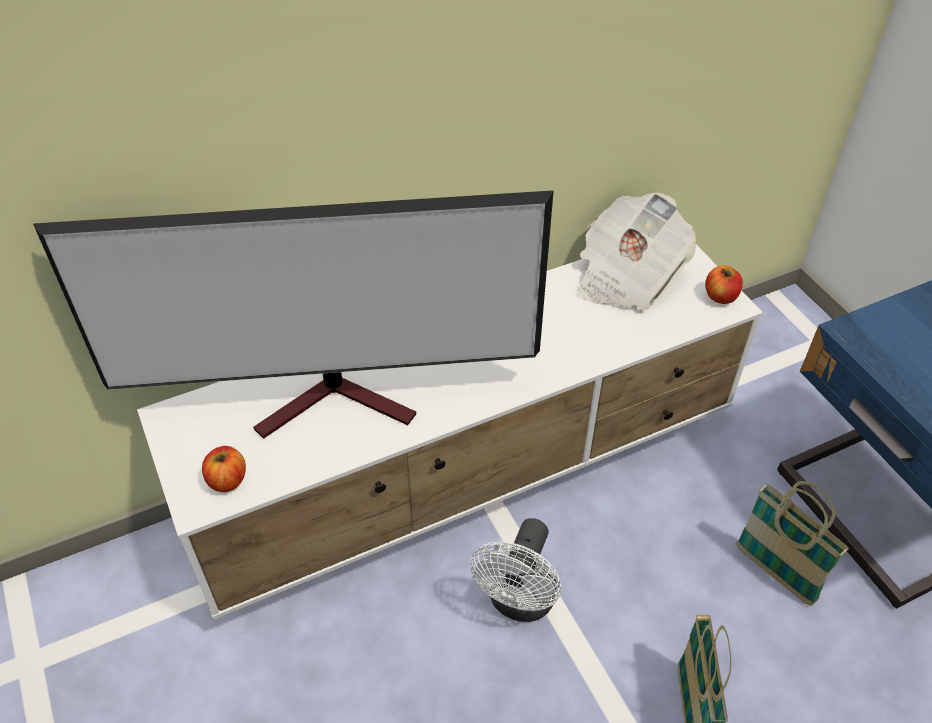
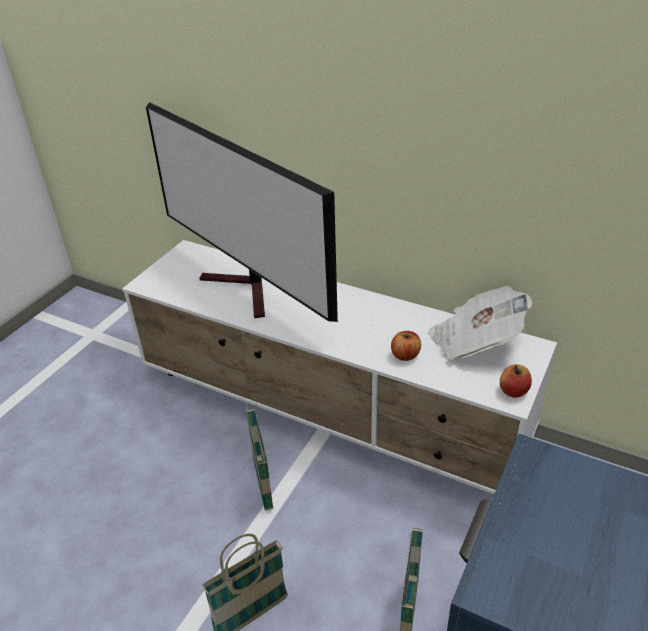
camera: 55 degrees right, 10 degrees down
(227, 480) = (165, 284): apple -> apple (405, 355)
(519, 603) = (263, 485): white fan -> basket

